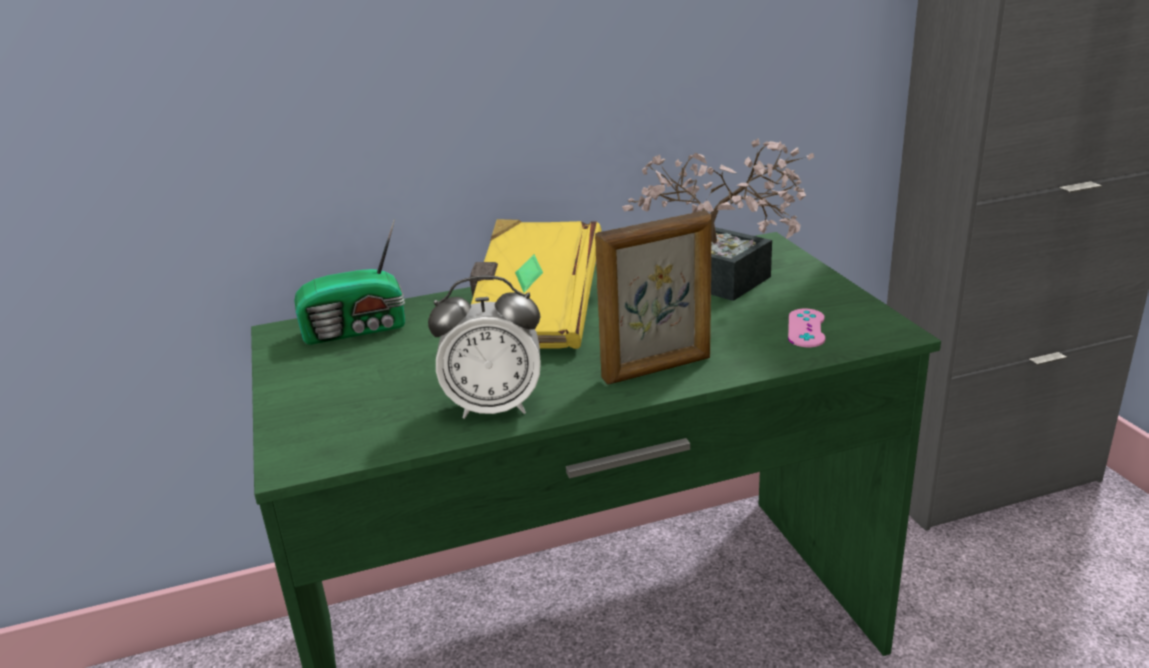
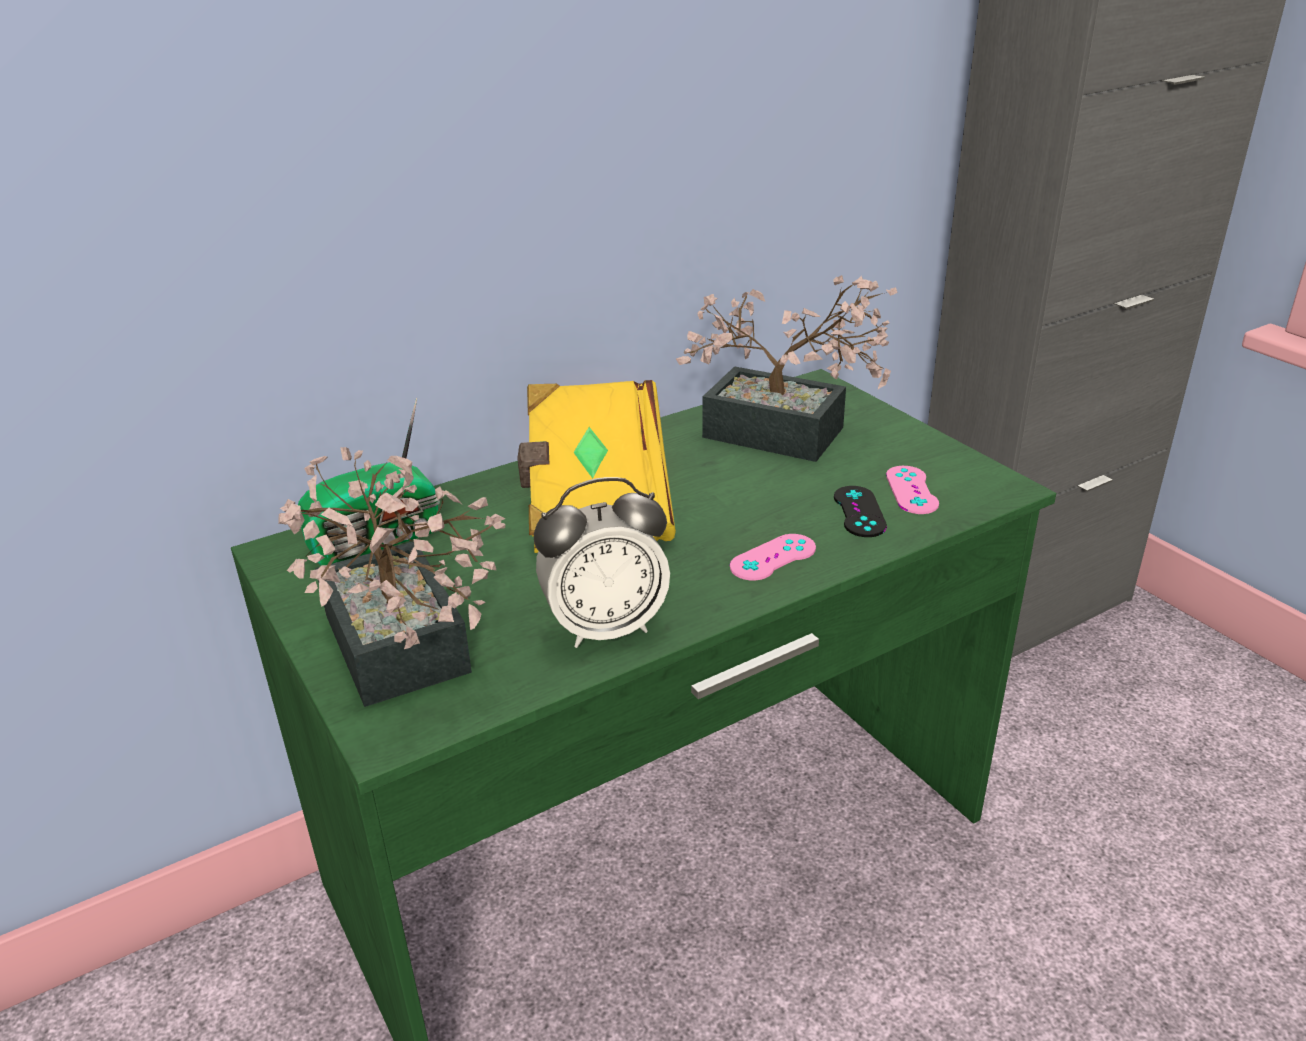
camera: 15 degrees left, 5 degrees up
(329, 411) = (400, 656): none -> potted plant
(658, 369) = (773, 558): picture frame -> pink game controller
(750, 341) = (859, 512): none -> black game controller

